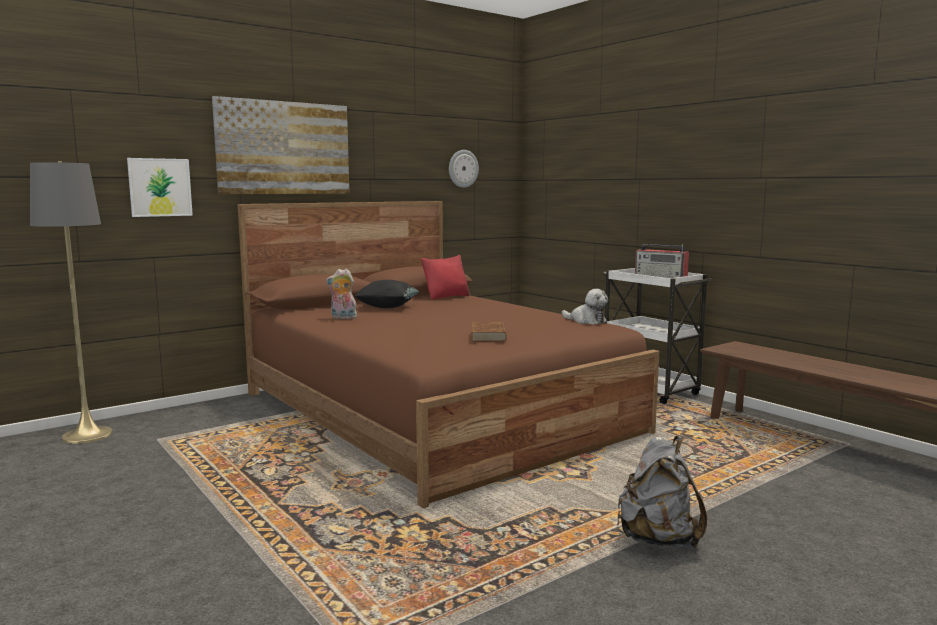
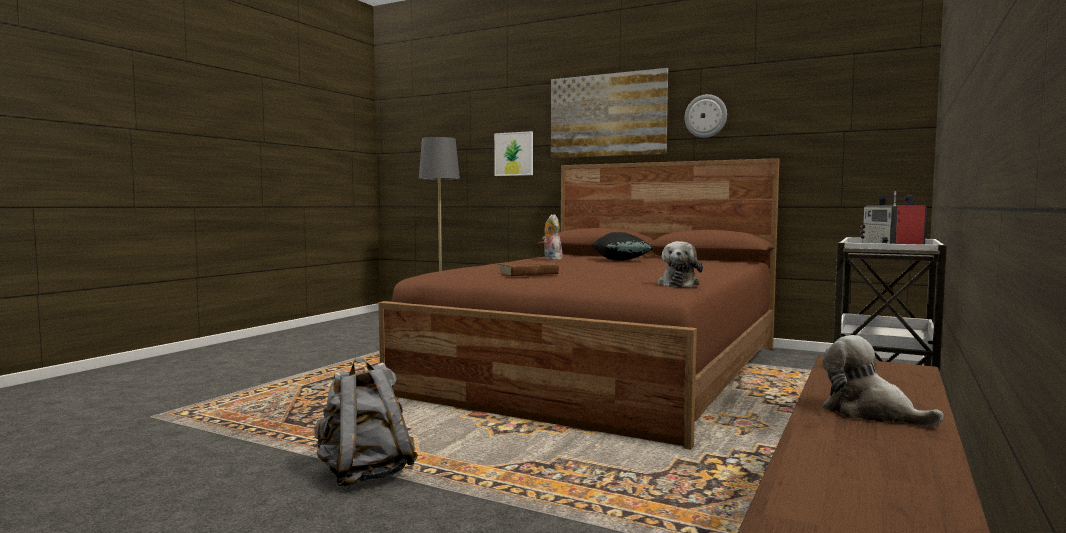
camera: 65 degrees right, 5 degrees down
(446, 297) = (711, 262): red pillow -> none
(463, 168) = (822, 118): wall clock -> wall clock (705, 116)
(828, 367) = (870, 413): none -> plush toy

